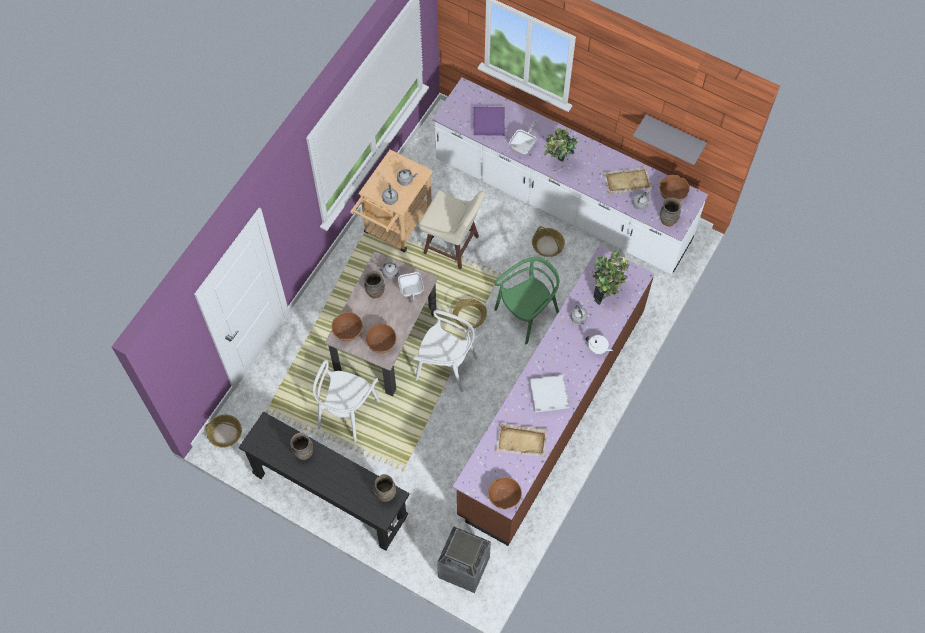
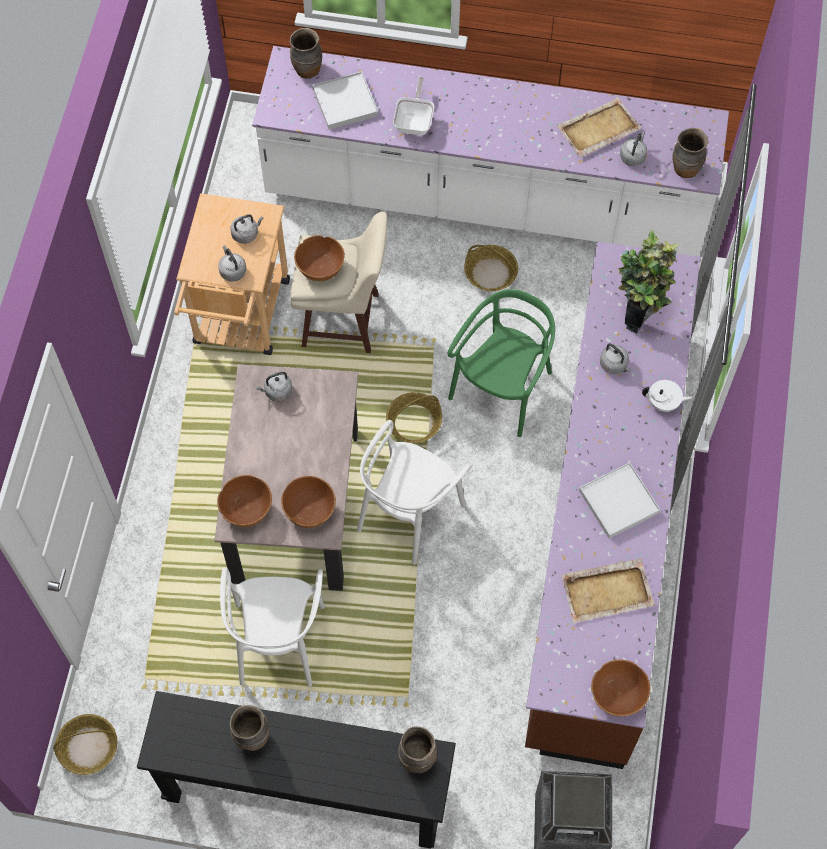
camera: 20 degrees left, 0 degrees up
(375, 292) = (265, 430): brown vase -> brown vase (307, 70)
(411, 292) = (325, 410): frying pan -> none
(446, 366) = (408, 513): white chair -> white chair turned 120 degrees clockwise
(488, 122) = (345, 103): purple tray -> white tray
(557, 165) = (480, 137): potted plant -> none
(672, 194) = (675, 127): brown bowl -> brown bowl (320, 268)
(674, 135) = (654, 31): grey shelf -> none

